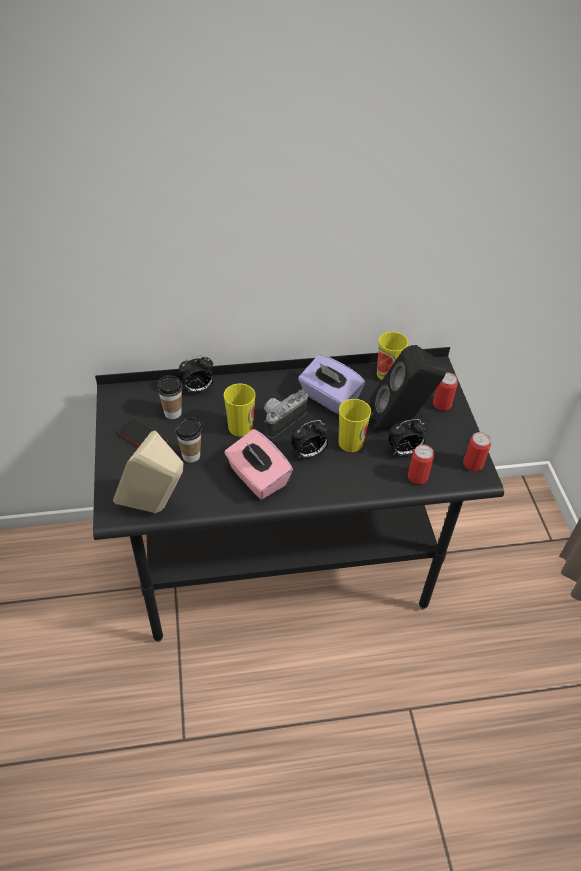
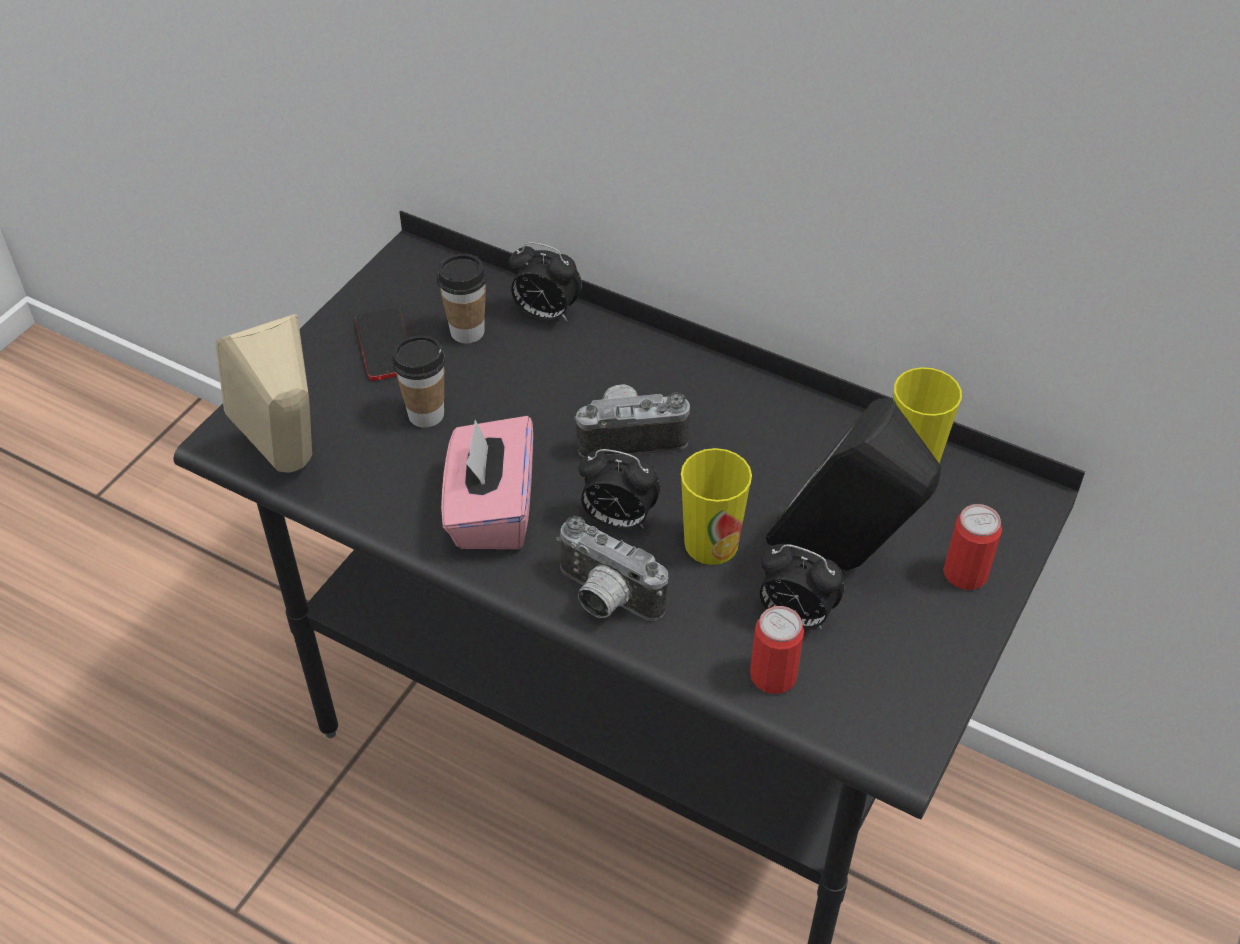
camera: 40 degrees right, 0 degrees up
(240, 427) = (549, 412): cup -> none
(329, 398) = (754, 445): purple tissue box -> none
(334, 485) = (604, 599): none -> camera
(473, 464) = (910, 719): can -> none

